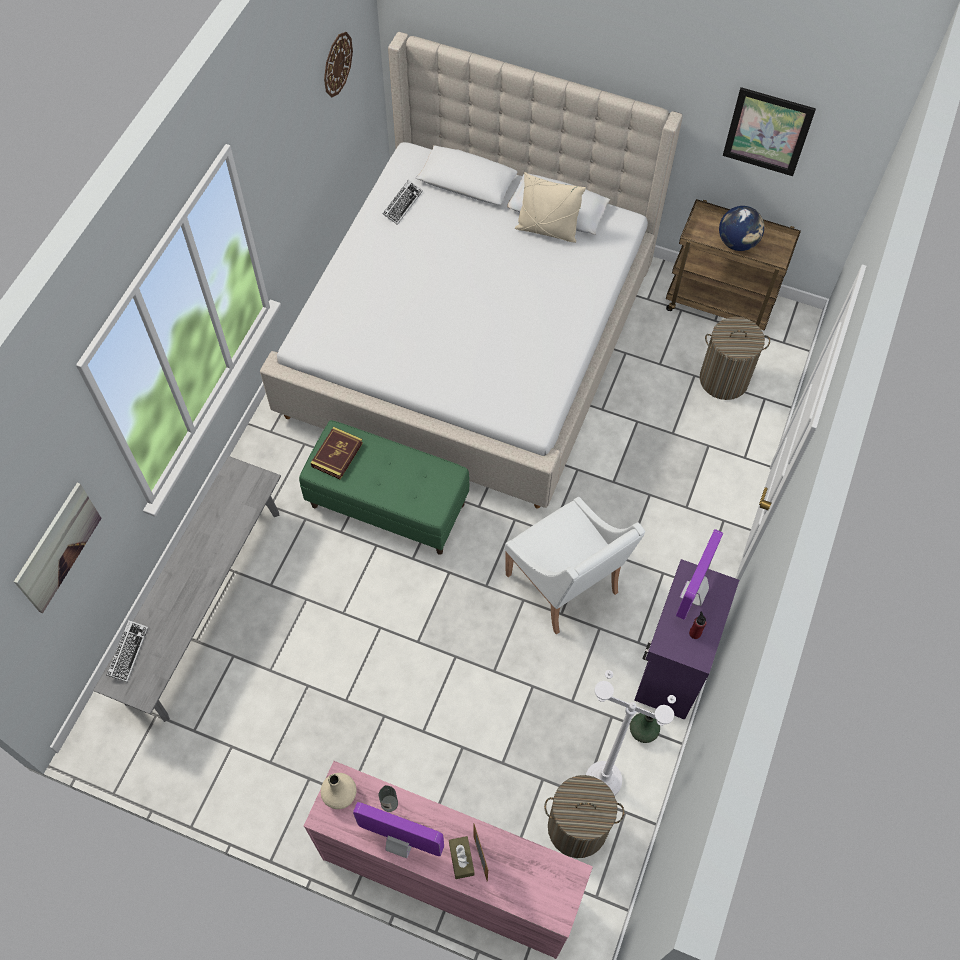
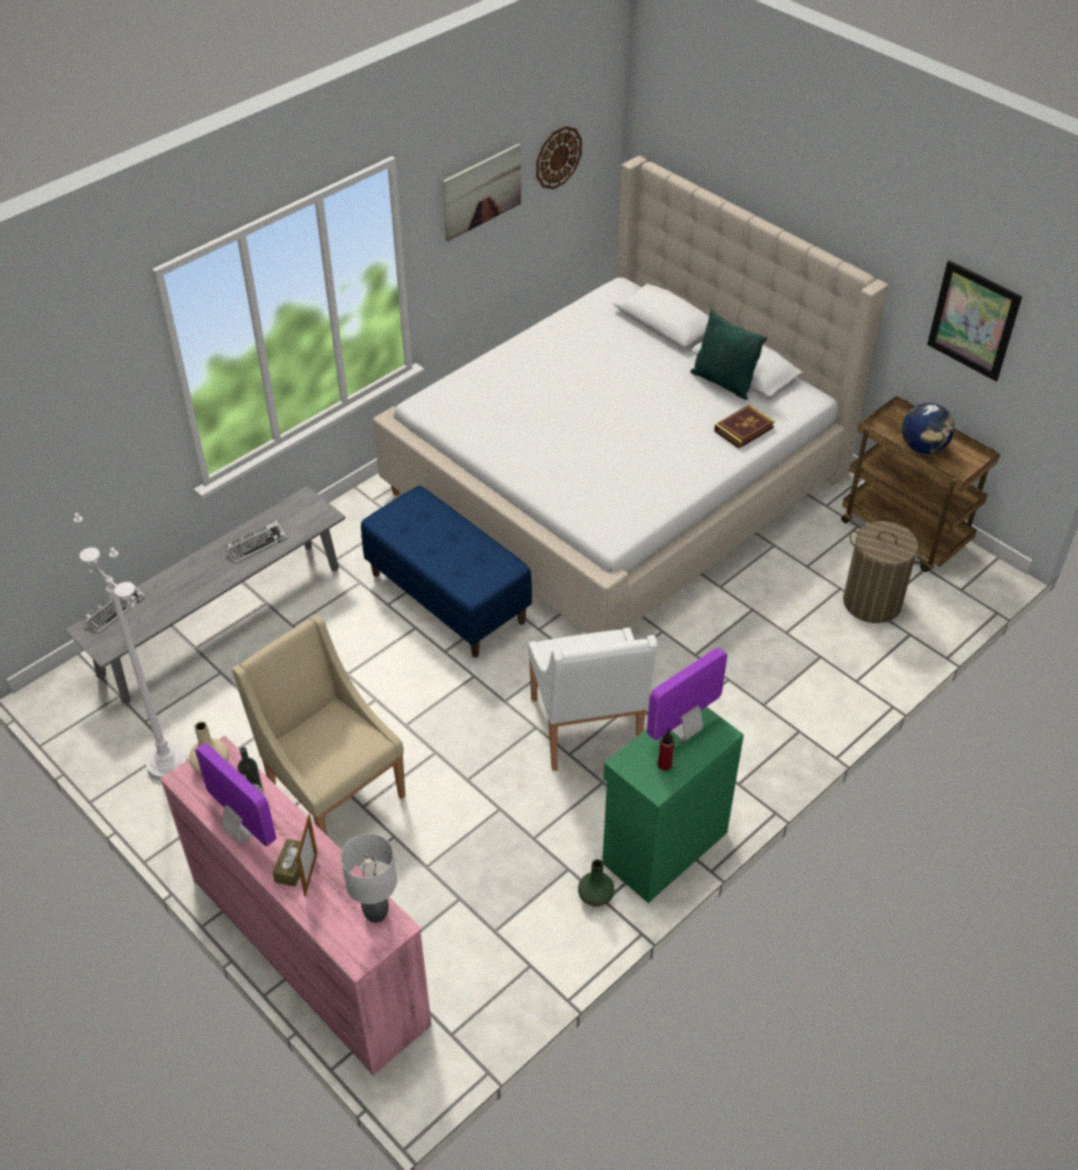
camera: 25 degrees right, 15 degrees down
(58, 547) = (77, 450): picture -> picture (481, 191)
(337, 454) = (408, 515): book -> book (744, 429)
(389, 505) = (449, 597): green bench -> blue bench
(391, 730) = (332, 793): none -> beige armchair
(402, 204) = (589, 323): keyboard -> keyboard (256, 545)
(547, 230) = (723, 382): beige pillow -> green pillow
(550, 869) = (375, 912): none -> grey table lamp
(577, 827) = (469, 959): laundry basket -> none
(602, 781) = (523, 926): white floor lamp -> white floor lamp (167, 764)
(672, 666) = (662, 847): purple cabinet -> green cabinet

